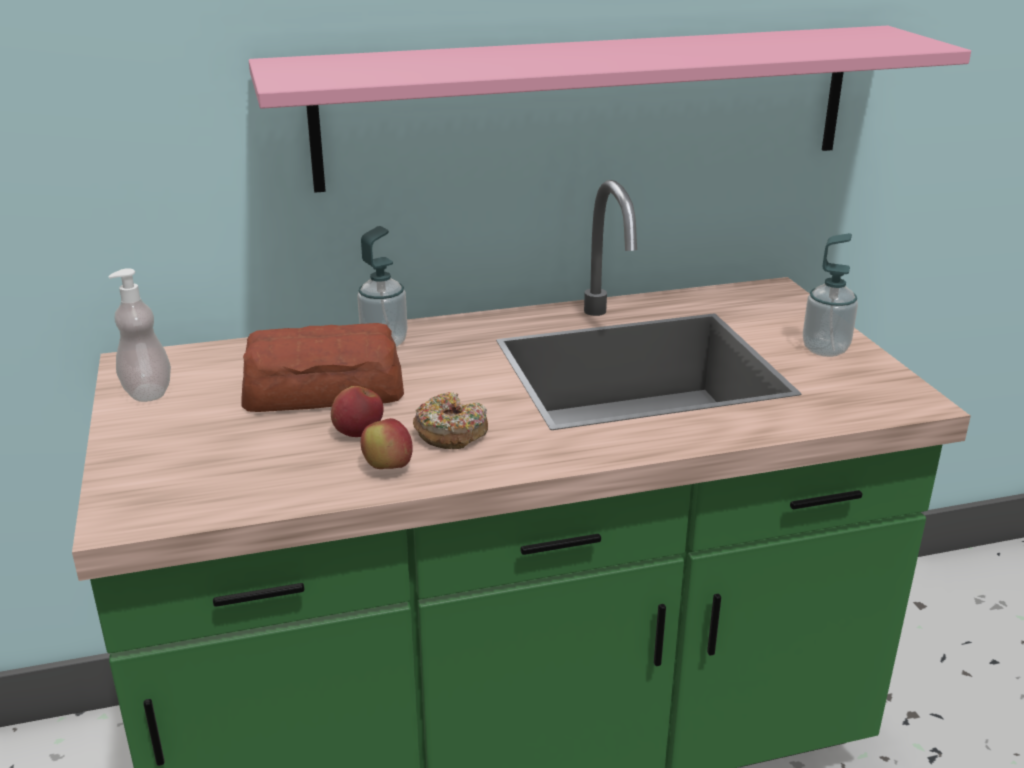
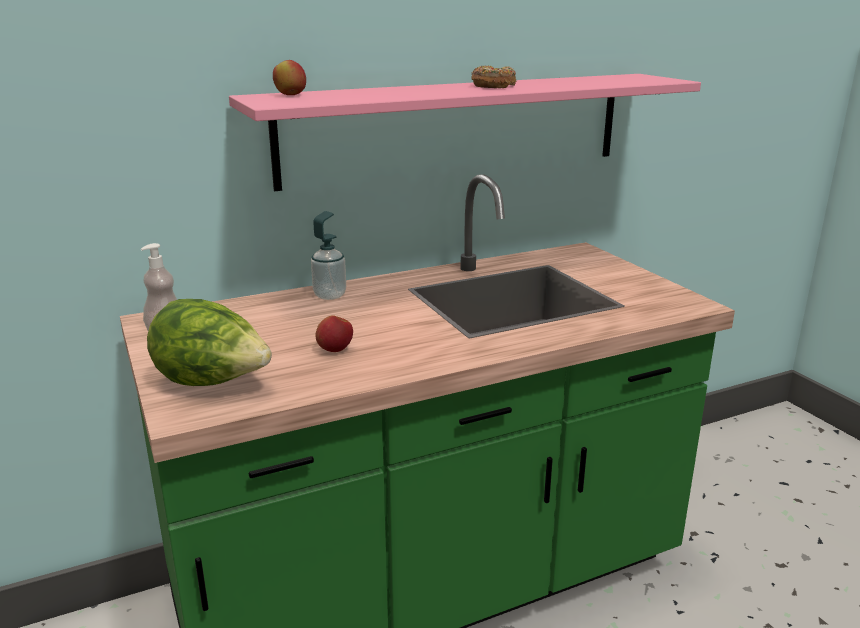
camera: 10 degrees left, 5 degrees down
(180, 471) = (213, 383): none -> lettuce
(326, 391) = (300, 327): bread -> none
(388, 467) = (365, 368): apple -> apple (290, 95)
(451, 432) = (400, 344): donut -> donut (493, 86)
(825, 349) = (628, 280): soap dispenser -> none

